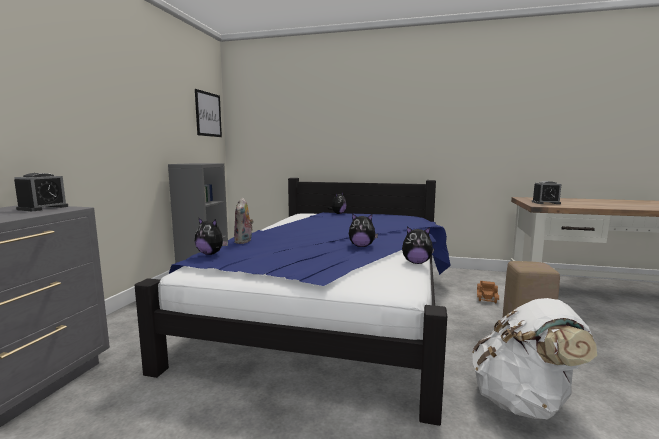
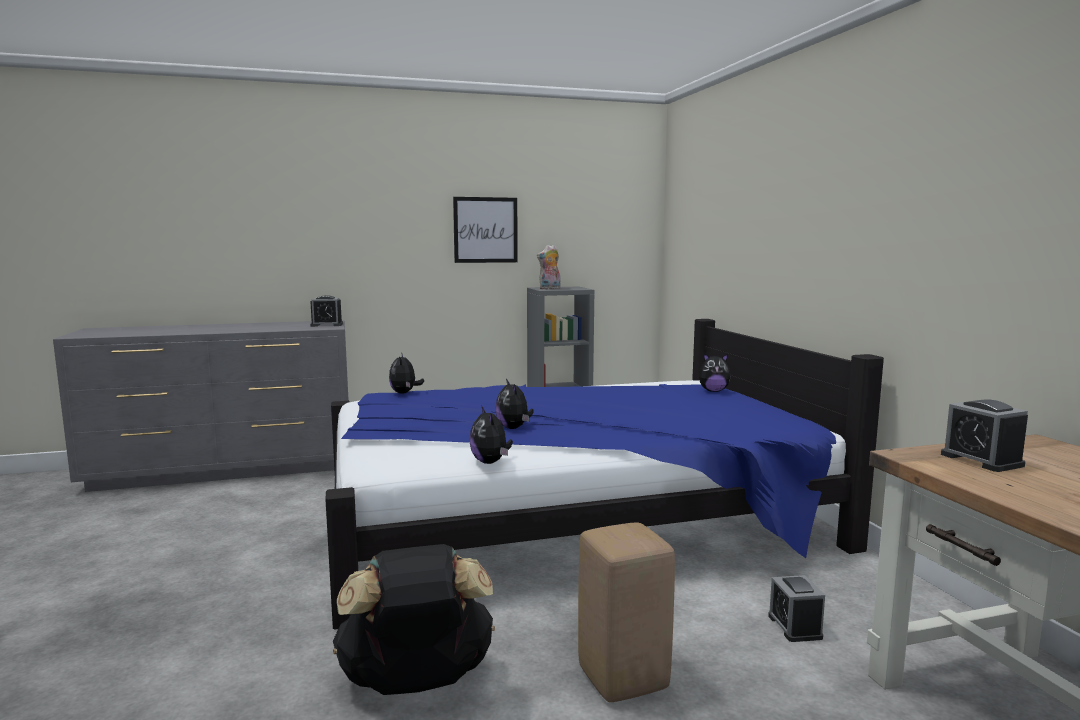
camera: 60 degrees right, 0 degrees up
(208, 114) = (622, 217): picture -> picture (485, 230)
(244, 241) = (470, 391): plush toy -> plush toy (550, 289)
(487, 296) = (794, 626): toy truck -> alarm clock
(523, 402) = (417, 683): white backpack -> black backpack

